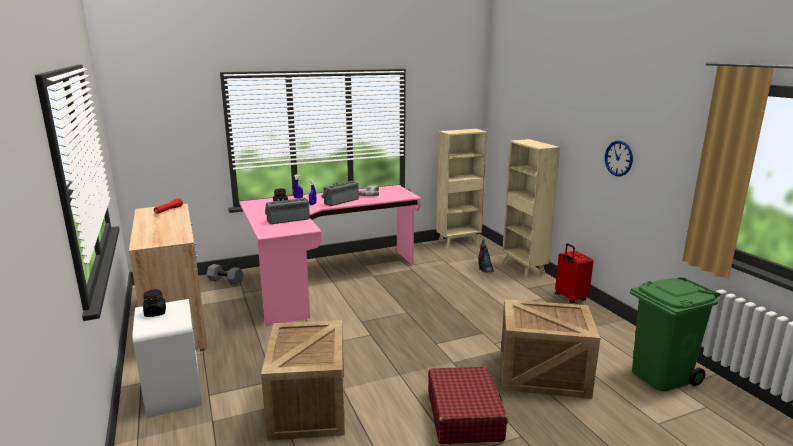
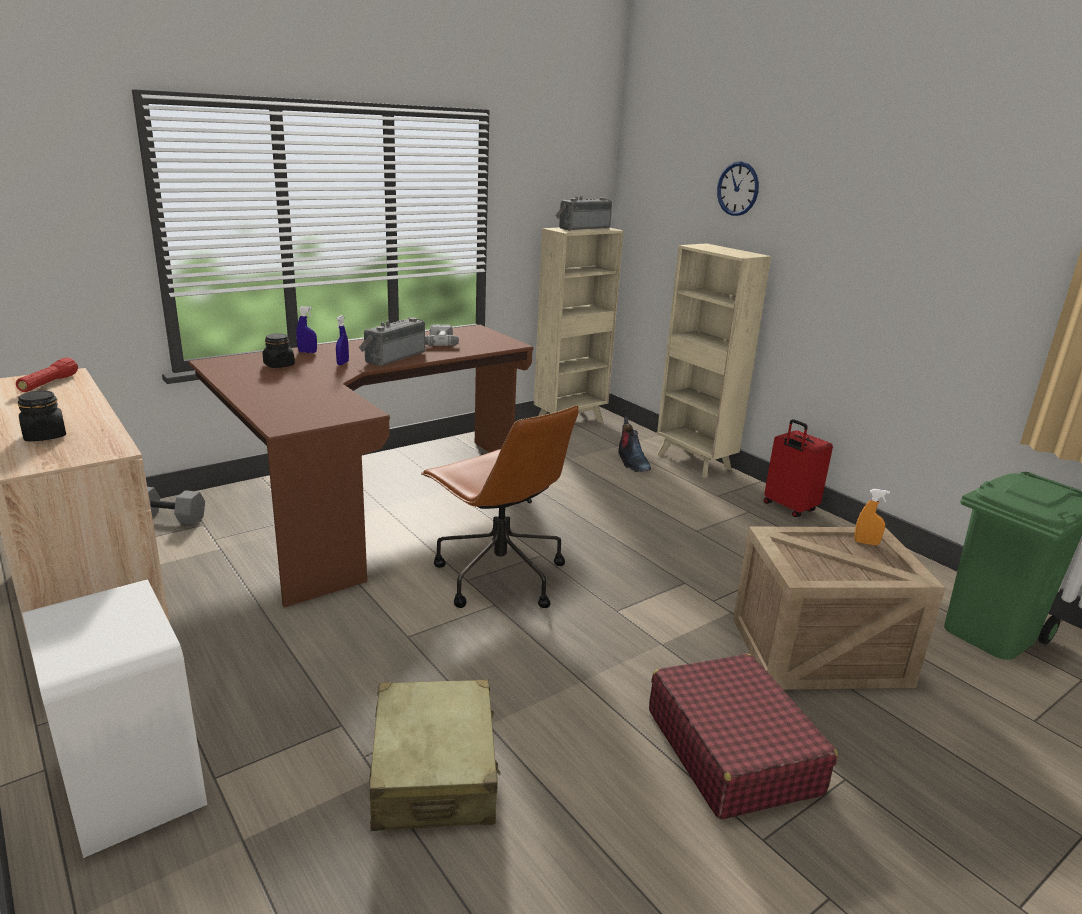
camera: 15 degrees left, 5 degrees up
(155, 313) = (79, 622): black jar -> black jar (45, 436)
(288, 220) = (311, 395): radio -> radio (582, 228)
(307, 405) = (434, 772): crate -> beige suitcase
(324, 279) = (366, 502): pink desk -> brown desk
(378, 321) = (498, 576): none -> brown office chair
(570, 312) = (866, 543): none -> orange spray bottle
(618, 158) = (891, 274): wall clock -> wall clock (738, 189)

